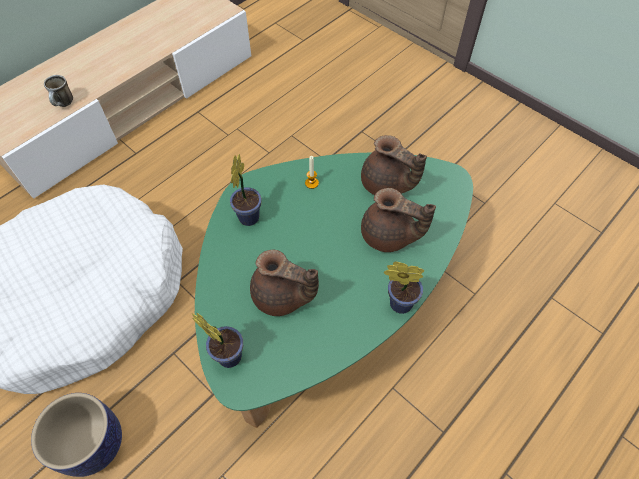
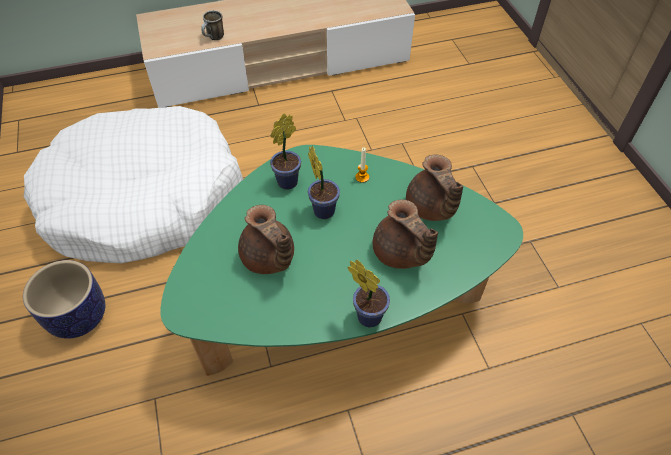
camera: 30 degrees right, 5 degrees down
(227, 354) = (192, 282): potted plant -> potted plant (323, 209)

